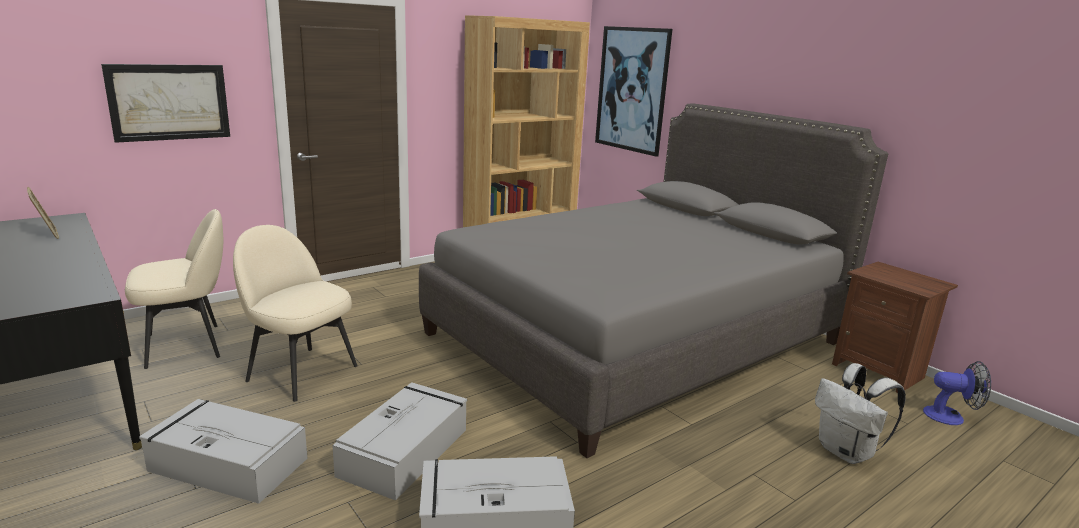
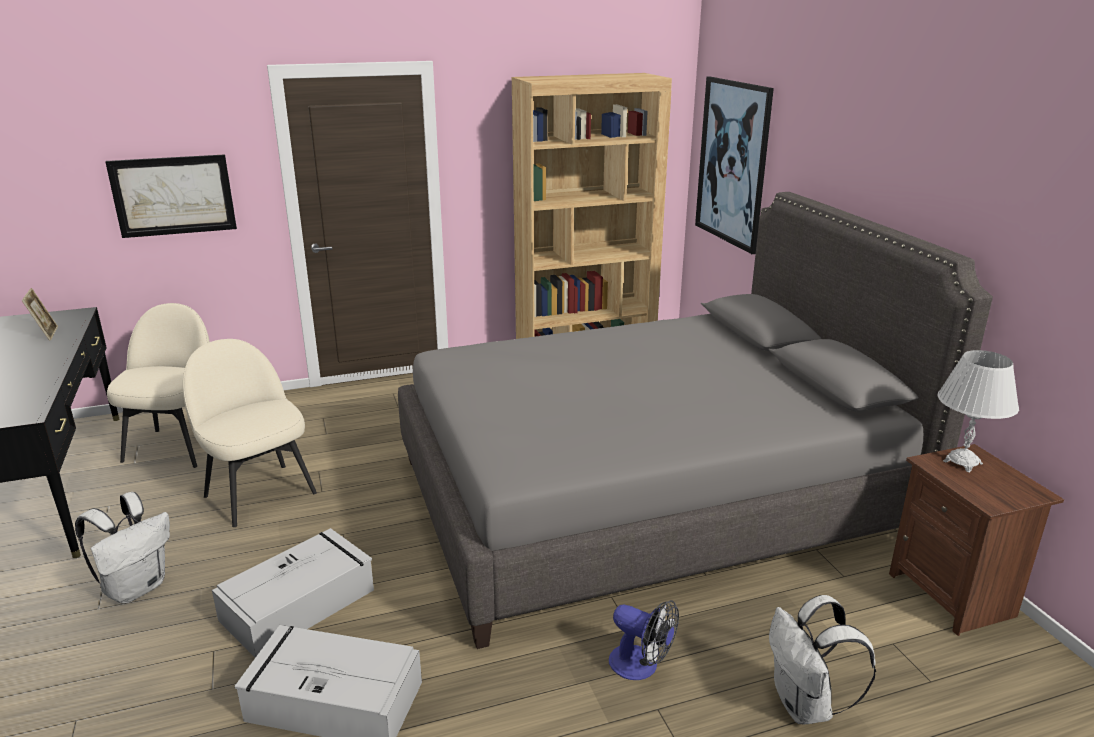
camera: 20 degrees right, 5 degrees up
(187, 345) = (177, 446): beige chair -> beige chair turned 75 degrees counterclockwise
(226, 464) = (136, 587): grey storage box -> white backpack
(882, 271) = (962, 462): none -> white table lamp
(951, 416) = (1008, 683): fan -> fan (641, 666)

